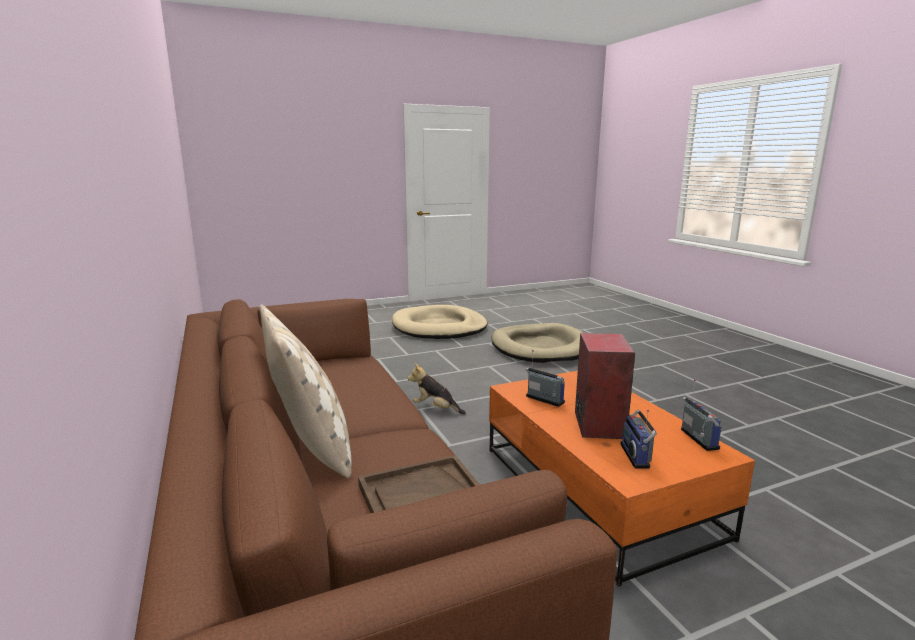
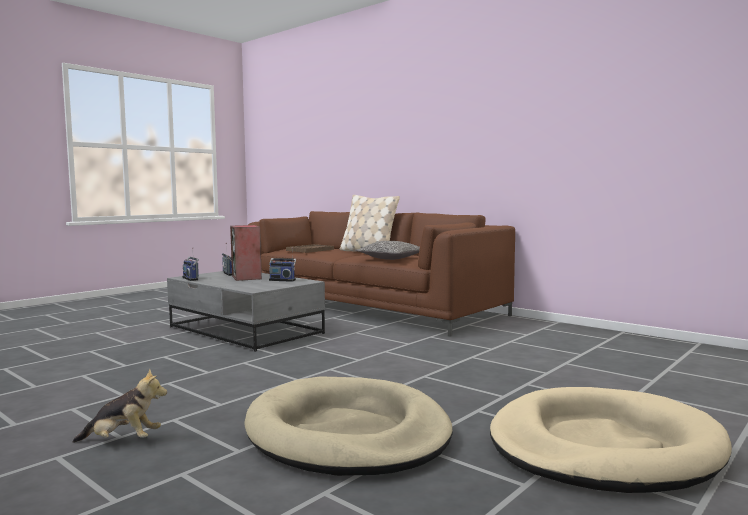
camera: 155 degrees right, 10 degrees down
(359, 381) = (391, 258): none -> pillow
(435, 409) = (395, 345): plush toy -> plush toy (123, 441)
(595, 489) = (246, 330): orange coffee table -> grey coffee table

